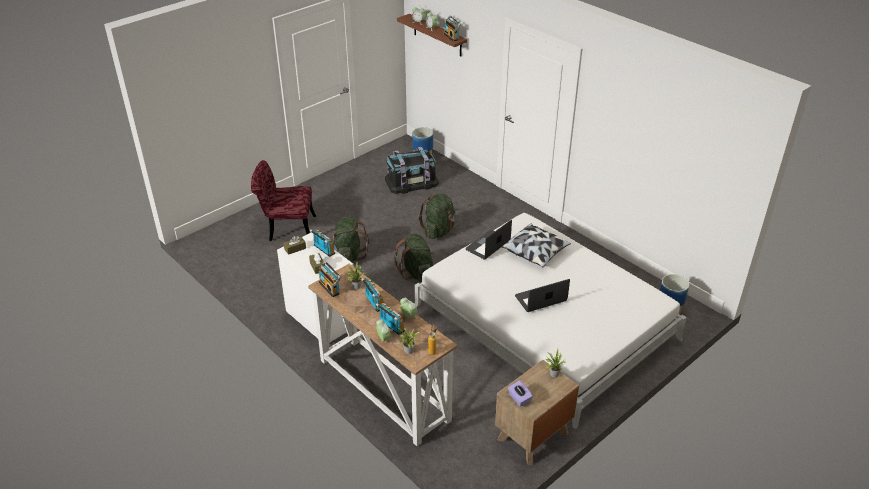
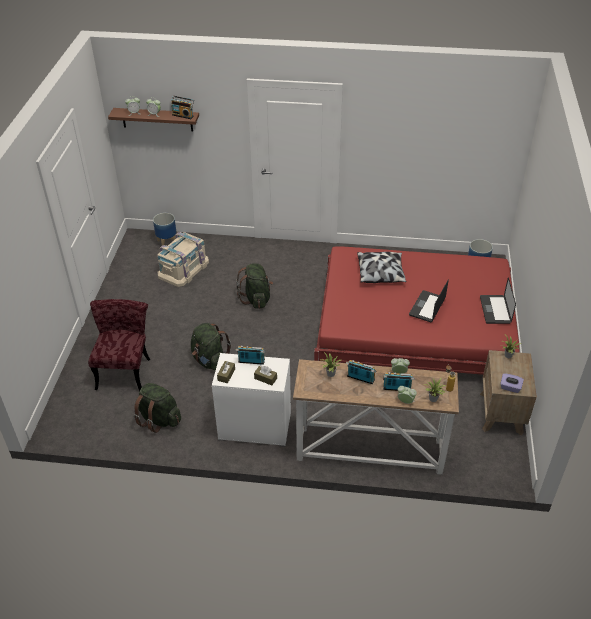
camera: 40 degrees left, 5 degrees up
(286, 229) = (125, 369): red chair -> red chair turned 135 degrees clockwise
(330, 287) = (312, 388): radio -> none
(411, 181) = (183, 268): black storage box -> beige storage box
(416, 272) = (281, 342): green backpack -> green backpack (159, 419)
(488, 245) = (342, 287): laptop -> laptop (495, 310)
(544, 323) = (414, 327): white bed -> red bed

